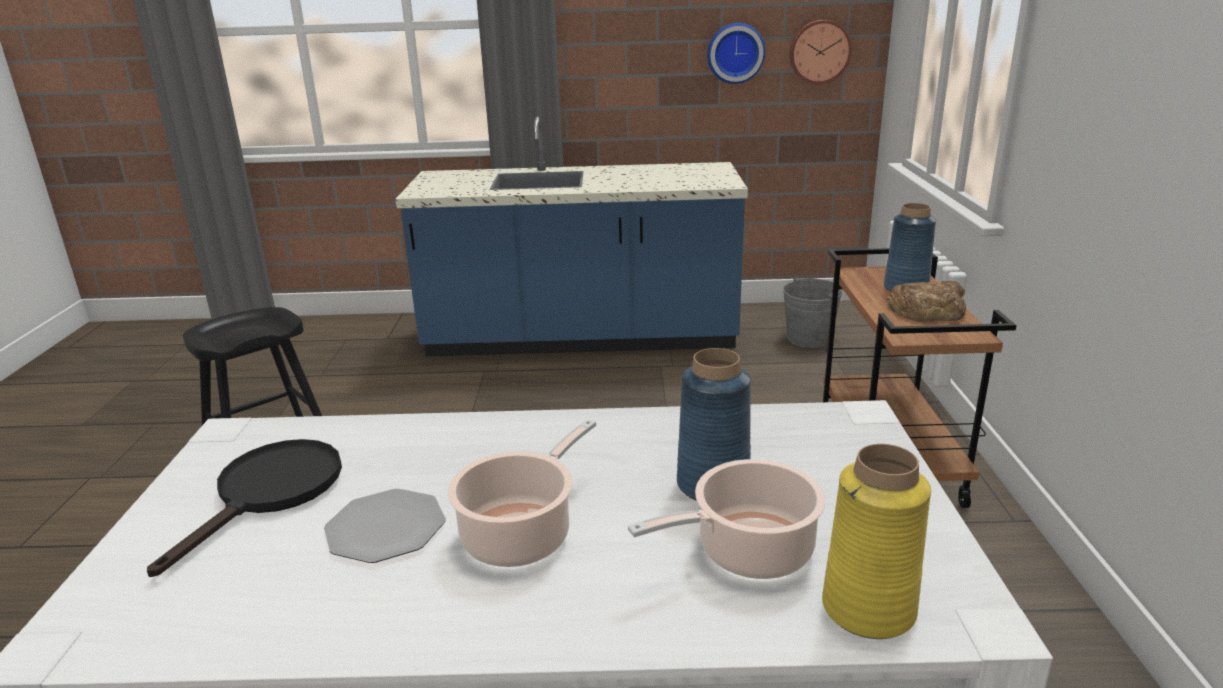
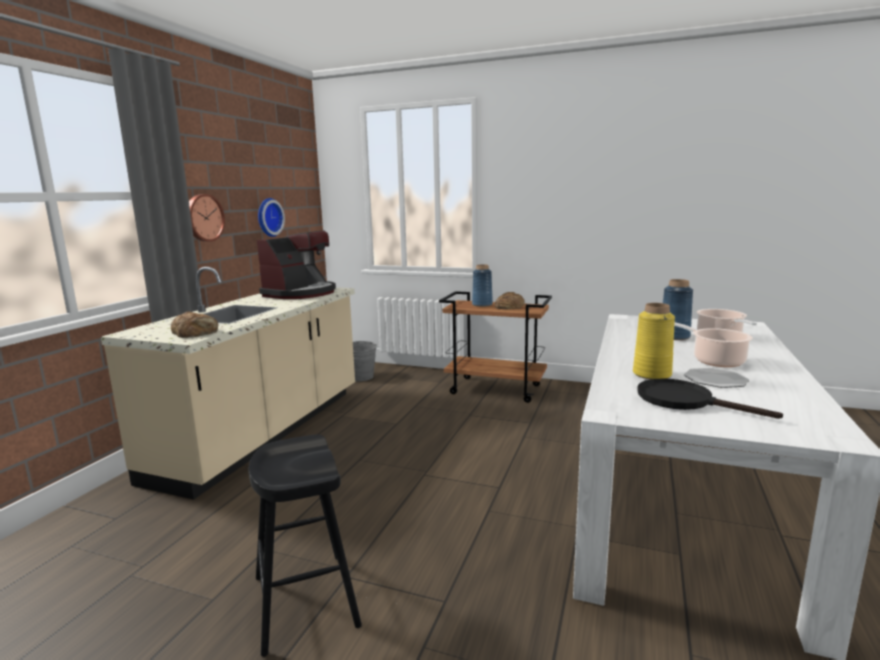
camera: 70 degrees left, 10 degrees down
(447, 189) = (196, 331): none -> bread
(581, 339) = (265, 432): blue counter -> beige counter
(675, 177) = (301, 293): none -> coffee machine
(819, 51) = (300, 215): wall clock -> wall clock (203, 218)
(869, 609) = (748, 331): yellow vase -> yellow vase (652, 374)

